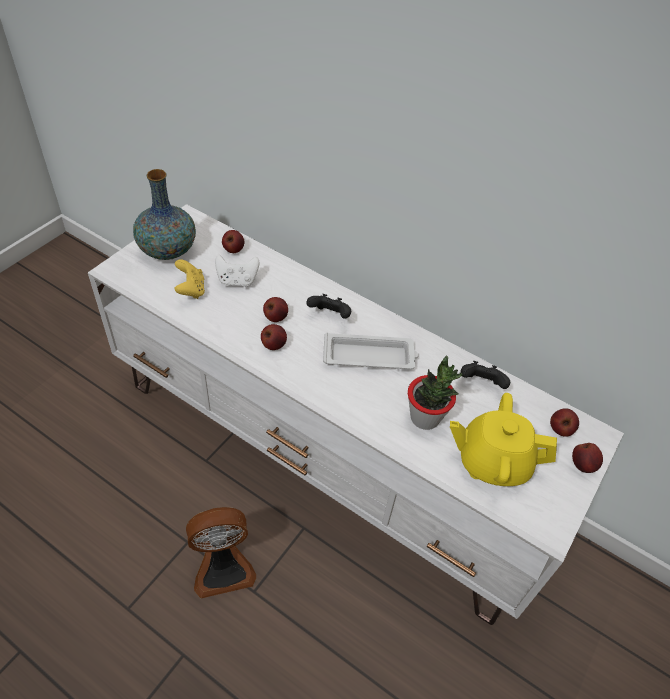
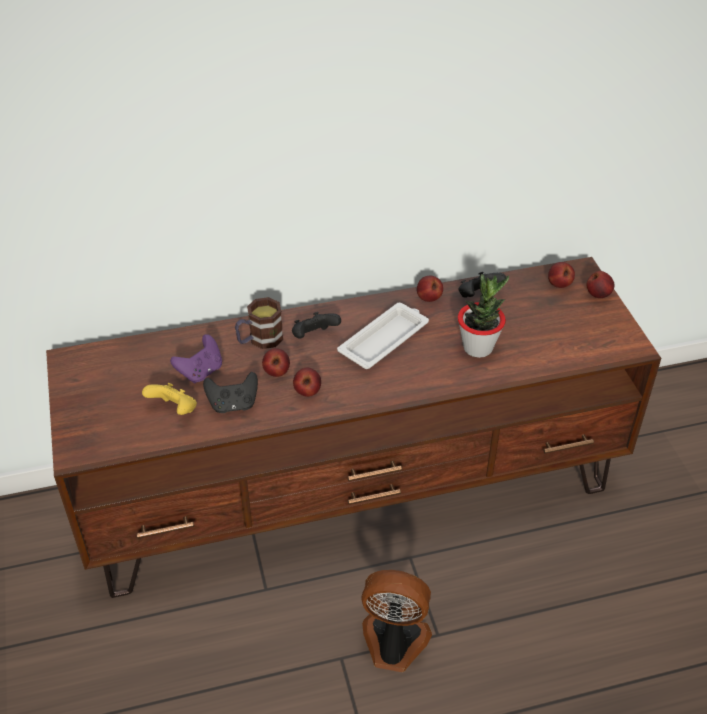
camera: 45 degrees left, 5 degrees down
(167, 251) = (99, 399): vase -> none
(223, 315) = (233, 404): none -> black game controller
(223, 567) = (393, 644): fan -> fan turned 105 degrees counterclockwise
(233, 250) = (156, 352): apple -> apple (428, 298)
(237, 281) = (201, 371): white game controller -> purple game controller
(296, 290) = (259, 340): none -> mug
(327, 455) = (354, 492): white tv stand -> brown tv stand
(492, 462) = (552, 338): yellow teapot -> none

